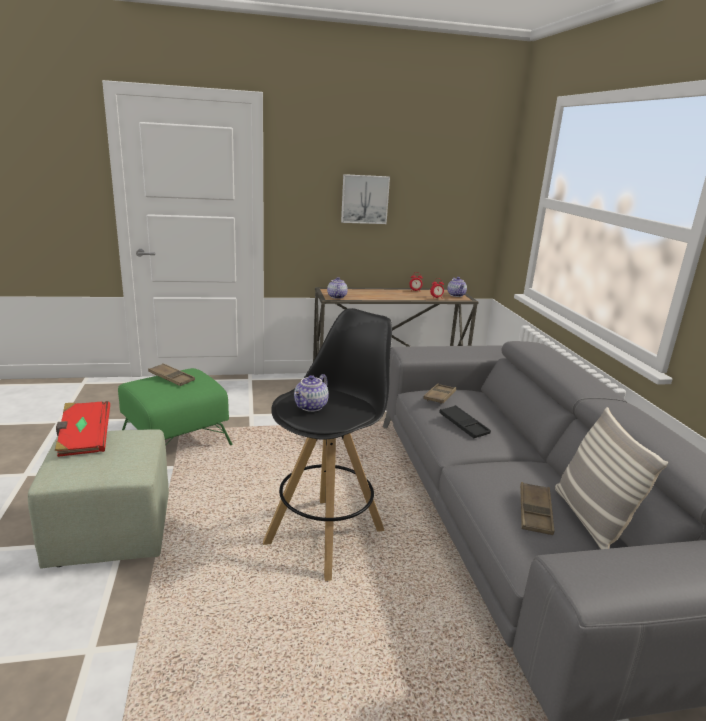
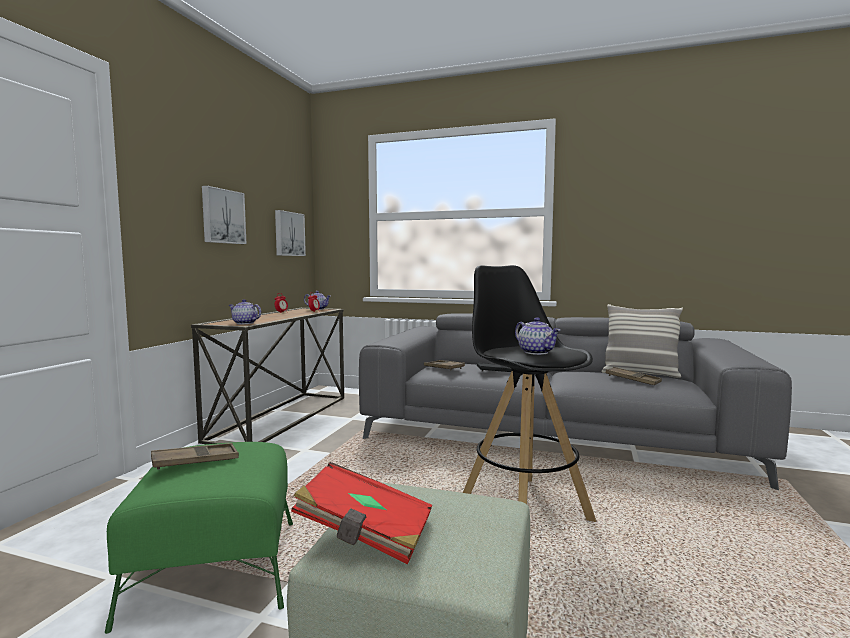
camera: 60 degrees left, 15 degrees down
(457, 212) = (288, 234): none -> picture

